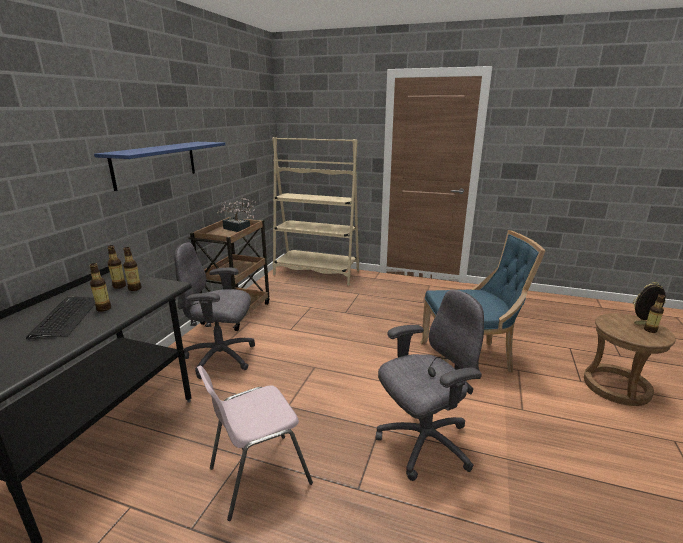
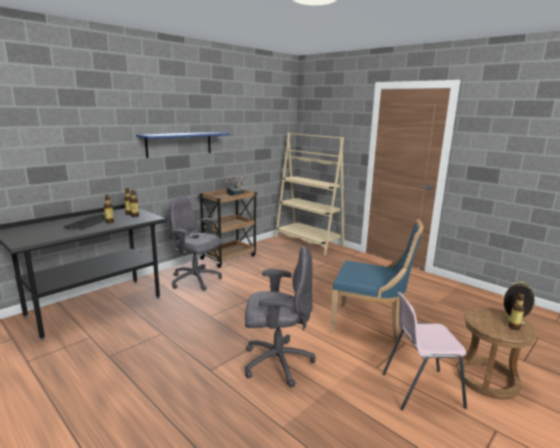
camera: 25 degrees right, 5 degrees down
(258, 475) = (161, 345): pink chair -> pink chair (420, 389)

